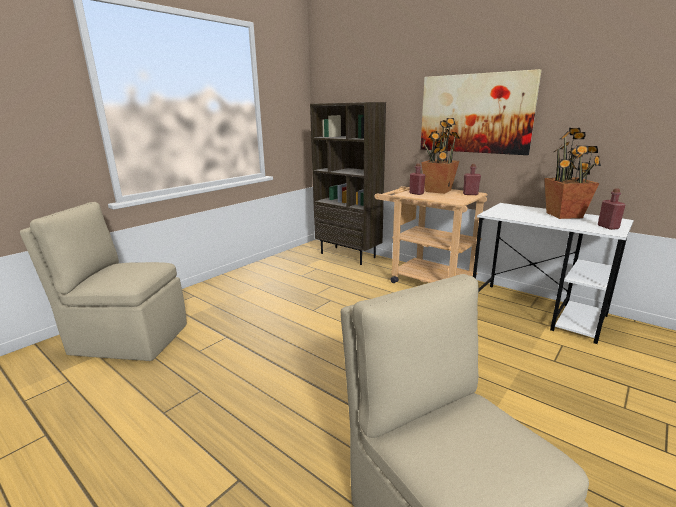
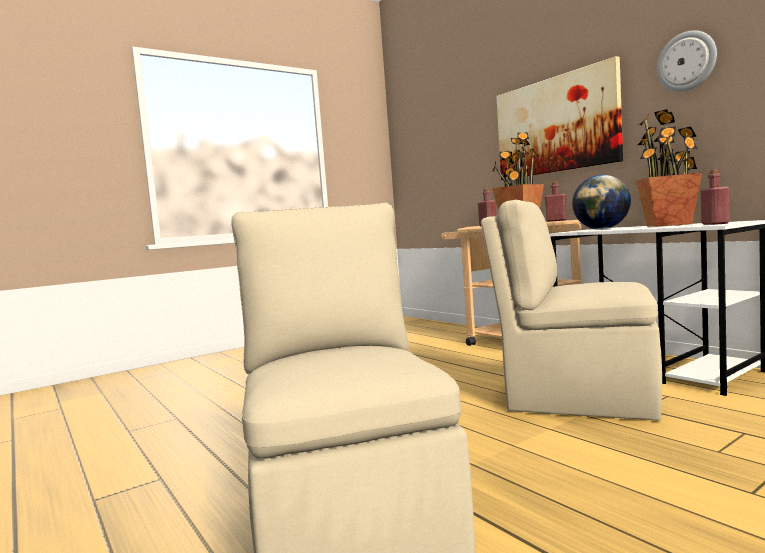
camera: 15 degrees right, 15 degrees down
(128, 338) = (138, 383): beige chair -> beige chair (576, 398)
(348, 255) = (431, 326): brown bookcase -> none
(515, 213) = (602, 229): none -> globe
(596, 87) = (686, 61): none -> wall clock

